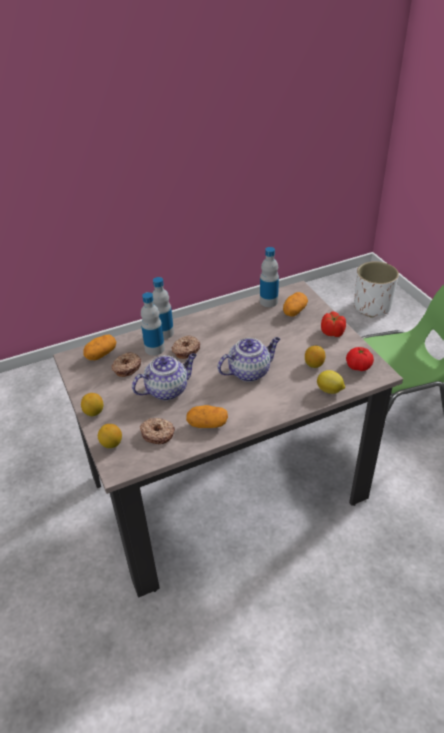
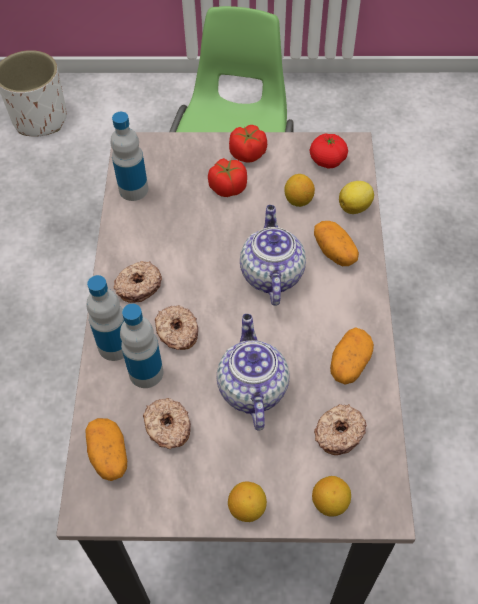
camera: 65 degrees left, 15 degrees up
(206, 326) = (138, 286): none -> donut
(294, 311) = (176, 171): potato -> potato (335, 252)
(299, 334) = (227, 188): none -> tomato

